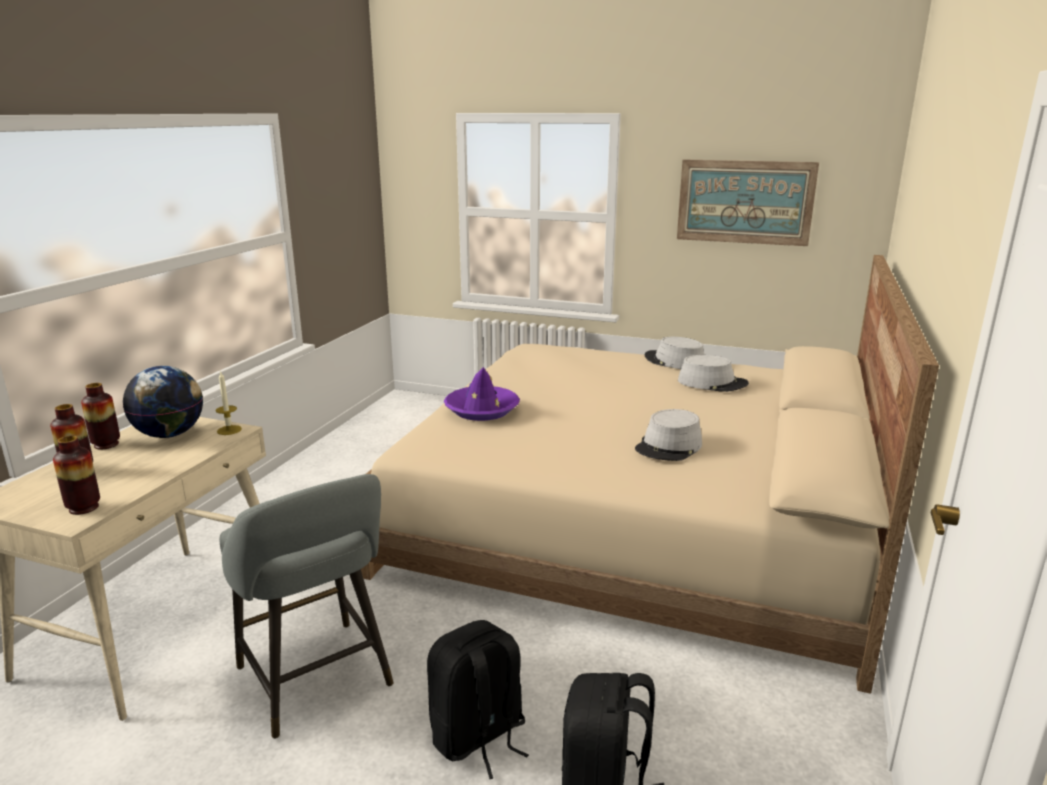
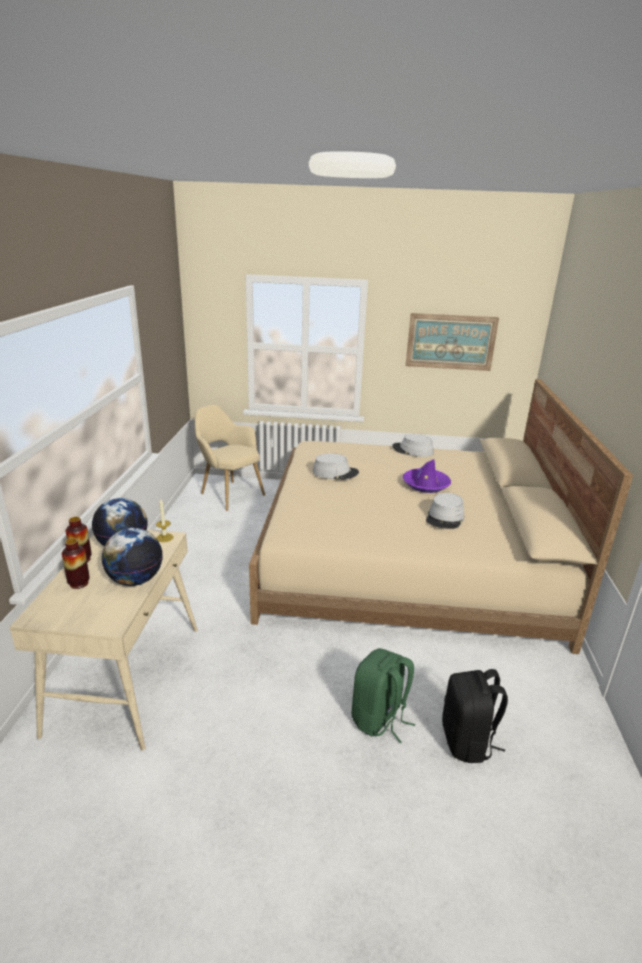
camera: 15 degrees left, 5 degrees up
(84, 508) = (110, 614): vase -> none
(149, 473) = (135, 580): none -> globe
(317, 682) = (261, 701): grey stool -> none
(425, 415) = (229, 493): none -> beige armchair
(478, 737) = (379, 718): black backpack -> green backpack
(482, 410) = (313, 500): purple hat -> purple hat (425, 485)
(712, 383) = (445, 466): grey hat -> grey hat (335, 473)

